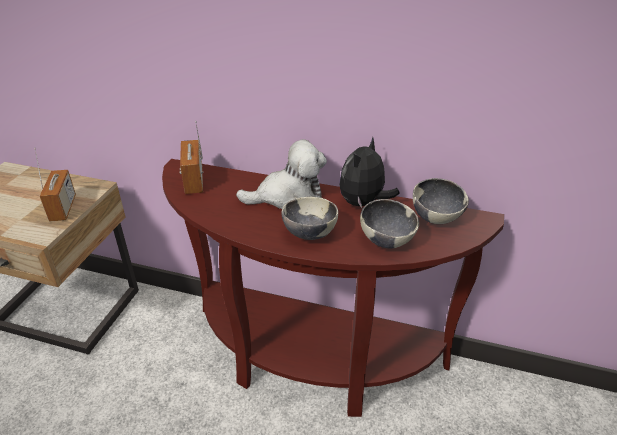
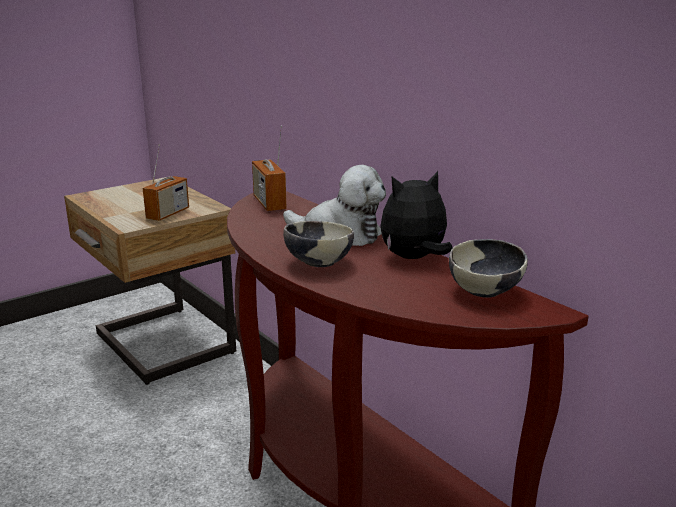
camera: 35 degrees right, 15 degrees down
(194, 181) = (269, 203): radio -> radio turned 45 degrees counterclockwise
(386, 240) = (393, 290): bowl -> none

